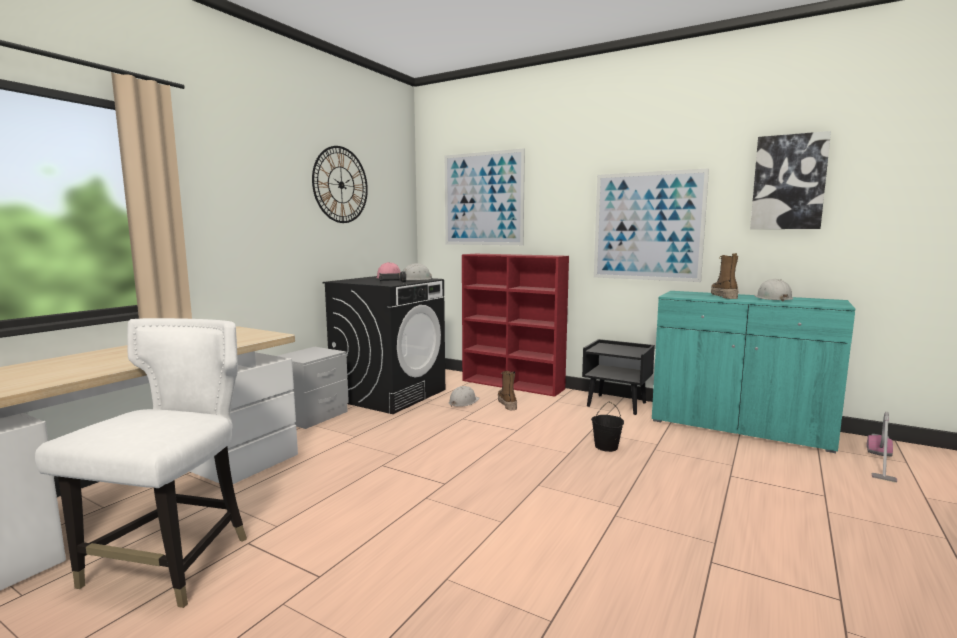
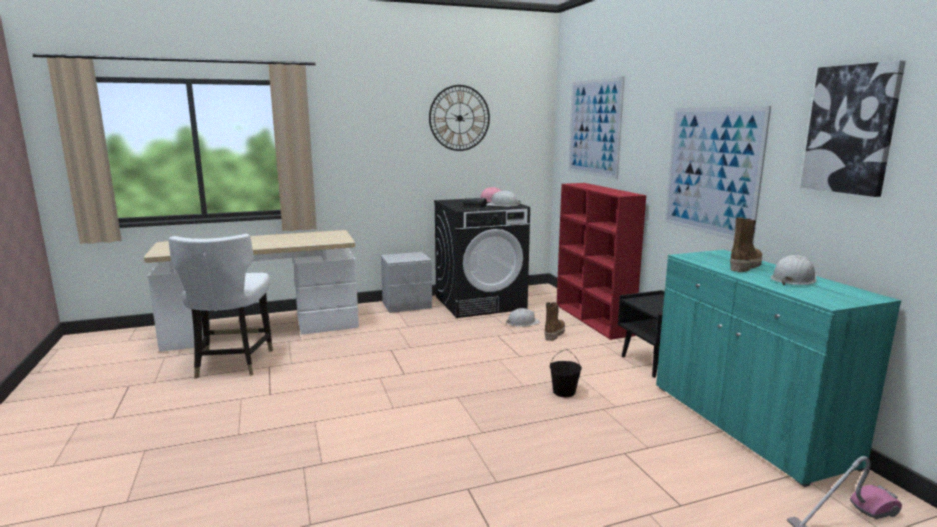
camera: 40 degrees right, 5 degrees up
(171, 564) = (232, 363): white chair -> white chair turned 120 degrees clockwise

